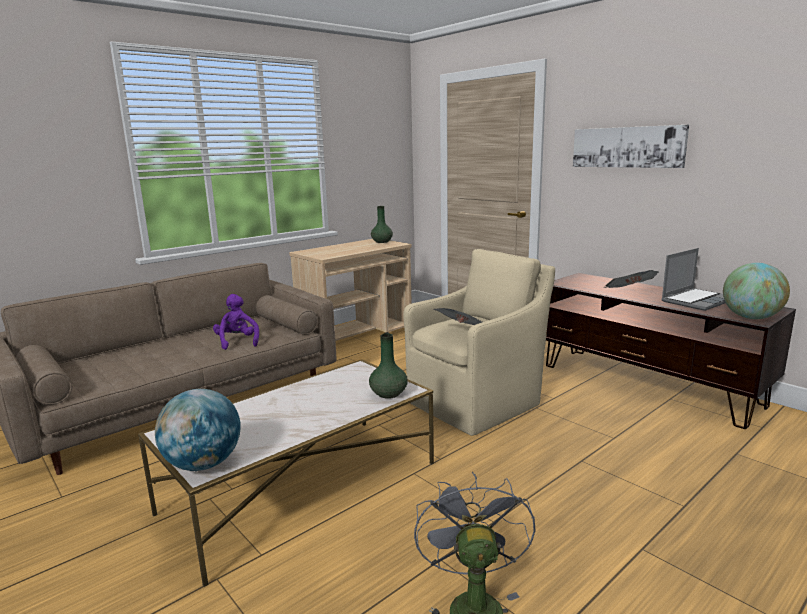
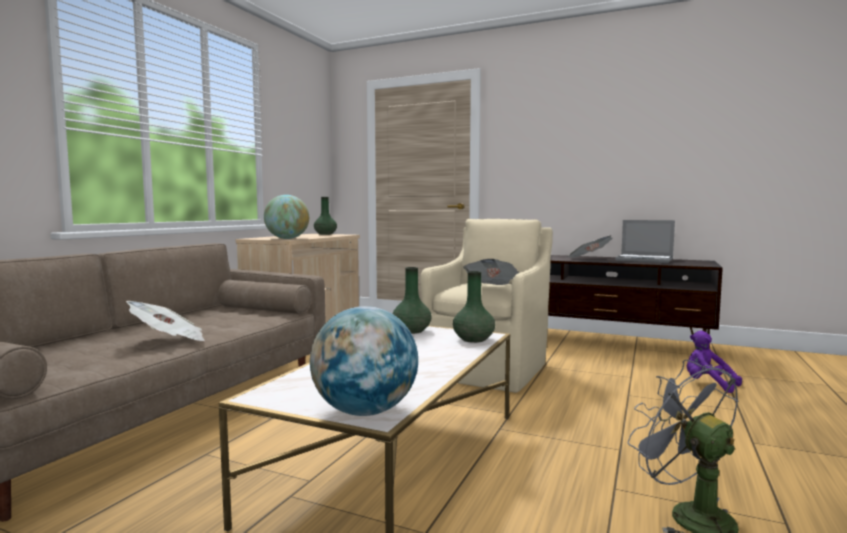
camera: 25 degrees left, 10 degrees down
(183, 357) = (169, 340): none -> newspaper
(237, 342) = (224, 324): purple plush toy -> purple plush toy (708, 385)
(355, 373) = (412, 331): none -> green vase
(627, 147) = (561, 141): picture -> none
(697, 300) = (645, 260): laptop -> laptop turned 90 degrees clockwise
(751, 318) = (700, 264): globe -> globe (287, 239)

